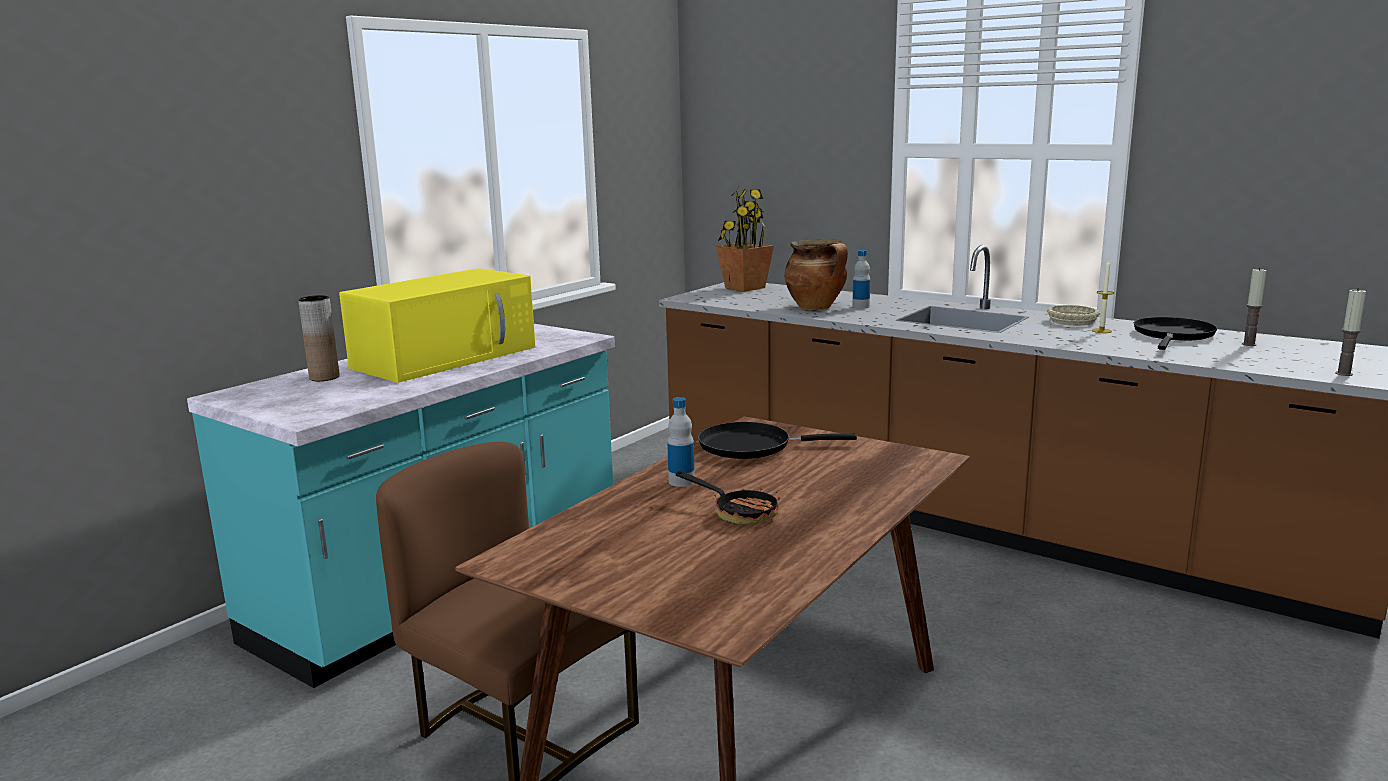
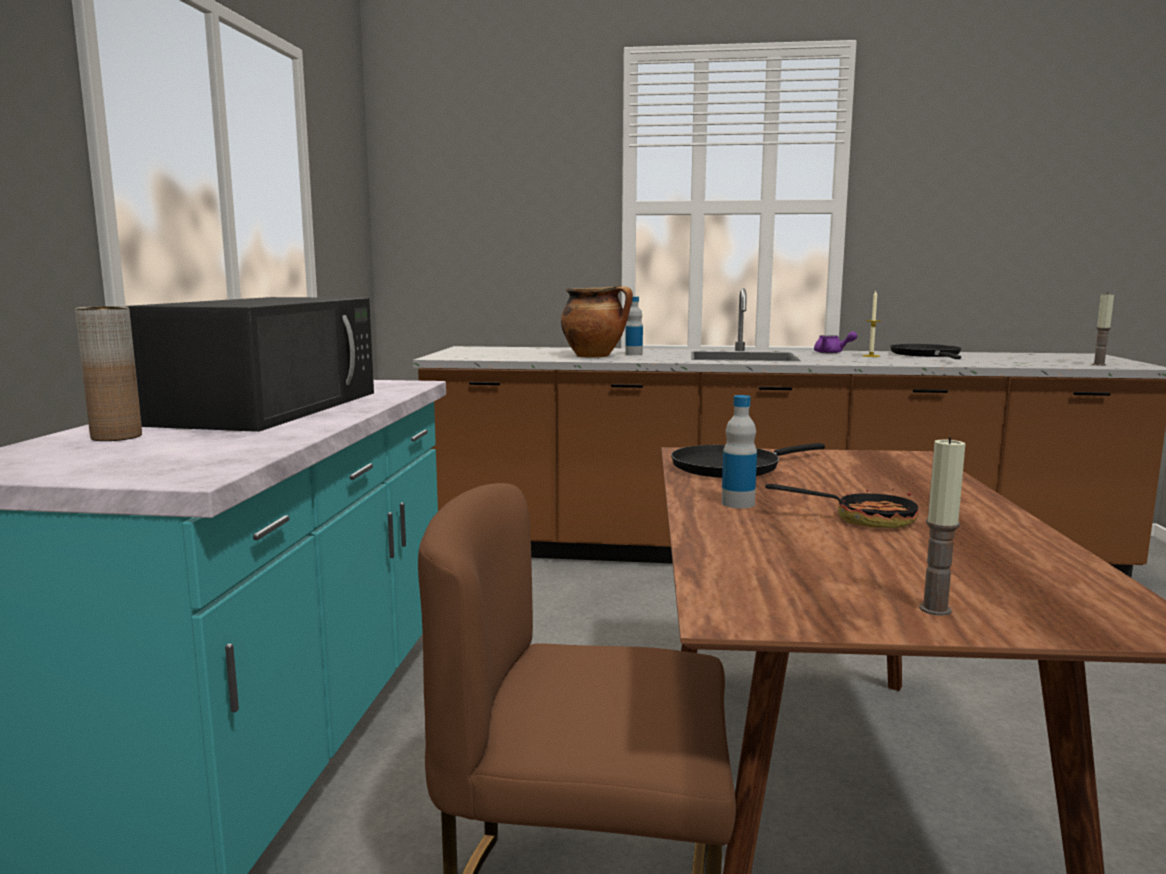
camera: 30 degrees left, 5 degrees down
(447, 357) = (270, 407): yellow microwave -> black microwave
(744, 288) = (483, 349): potted plant -> none
(1072, 321) = (832, 353): beige bowl -> purple teapot
(1249, 344) = (990, 356): candle -> candle (935, 609)

